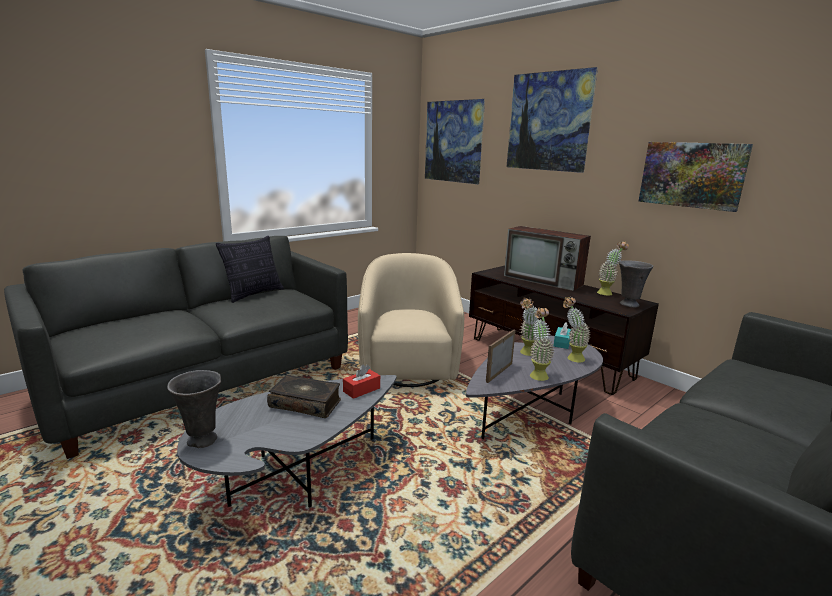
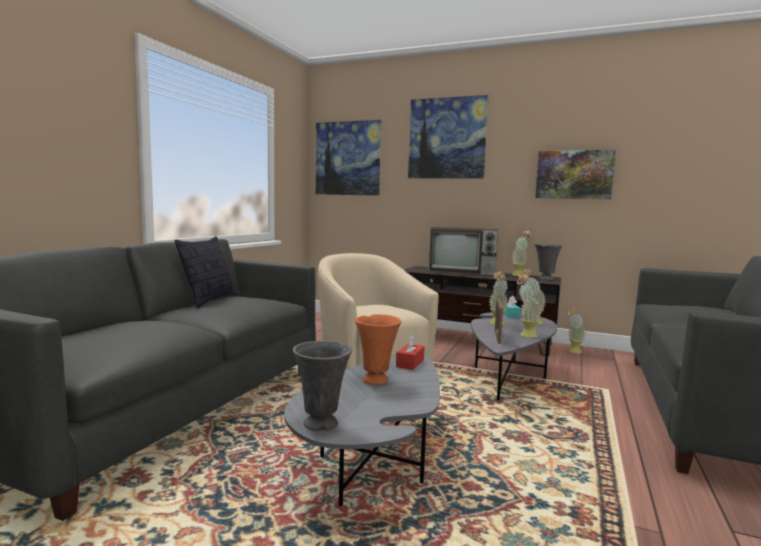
camera: 25 degrees left, 10 degrees down
(306, 403) = (376, 380): book -> orange vase
(652, 395) = (573, 352): none -> potted plant

